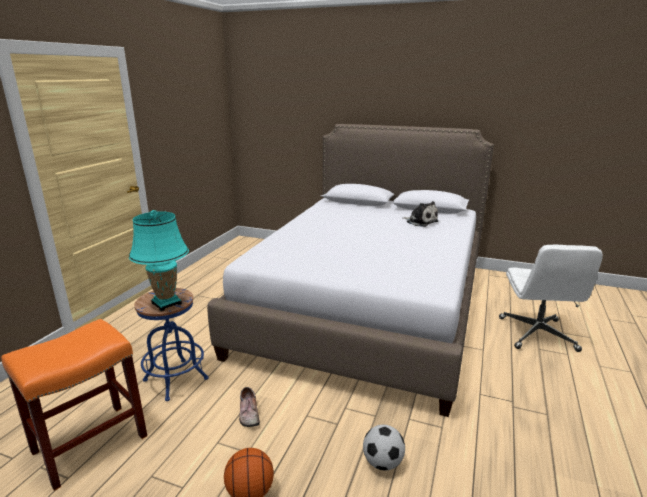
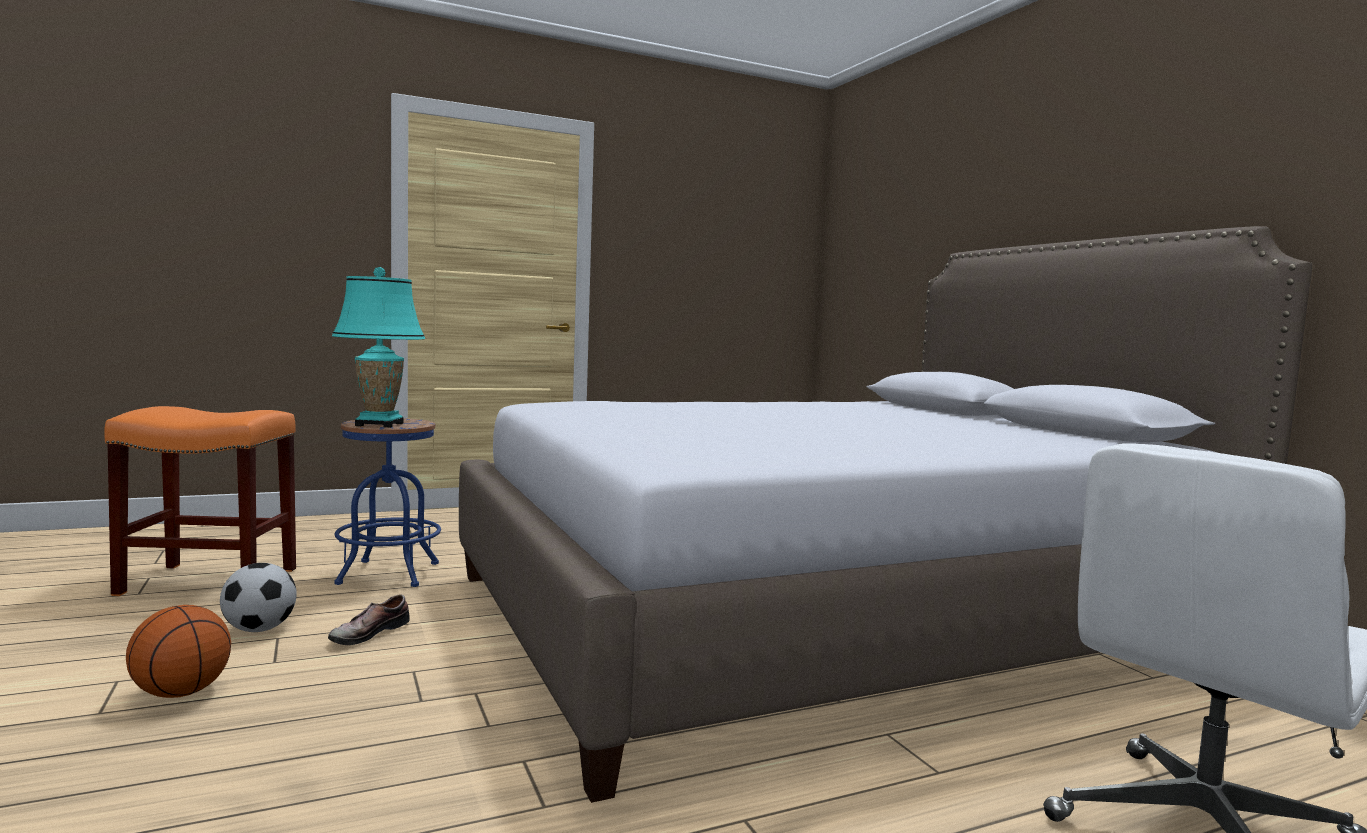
camera: 45 degrees right, 15 degrees down
(382, 462) = (352, 775): football -> football (259, 629)
(420, 222) = (985, 433): plush toy -> none

